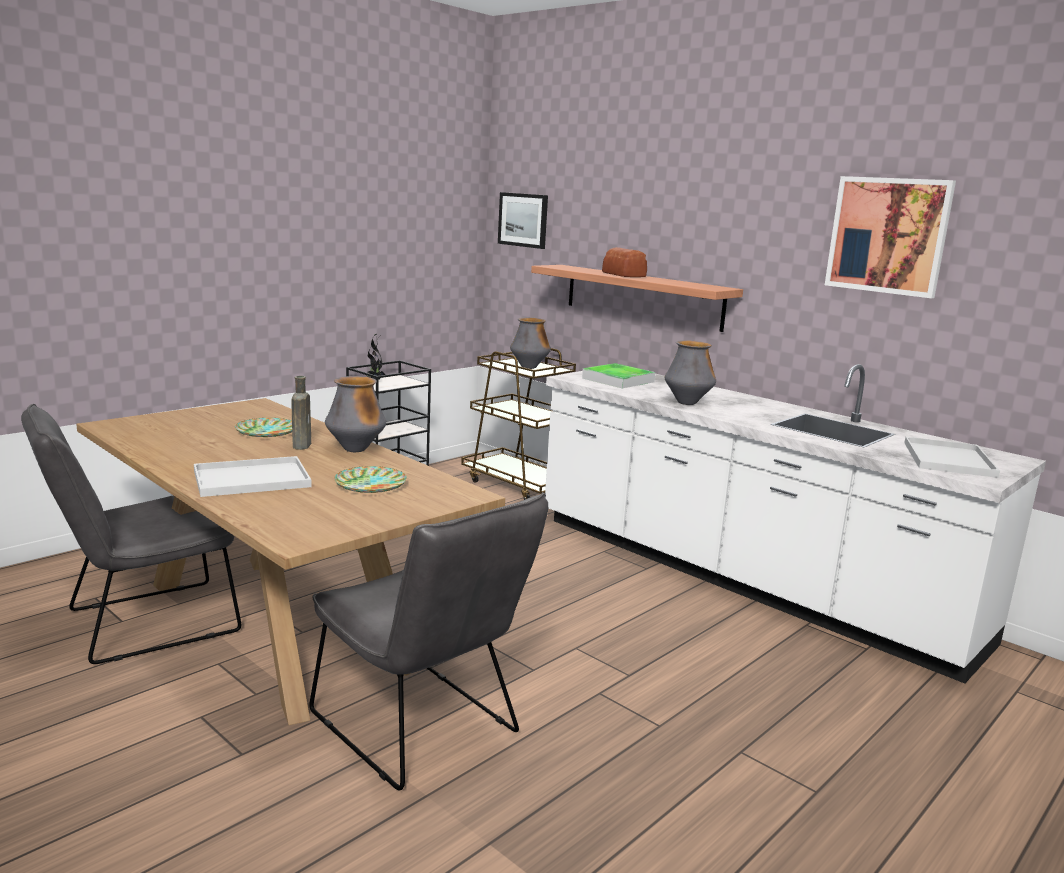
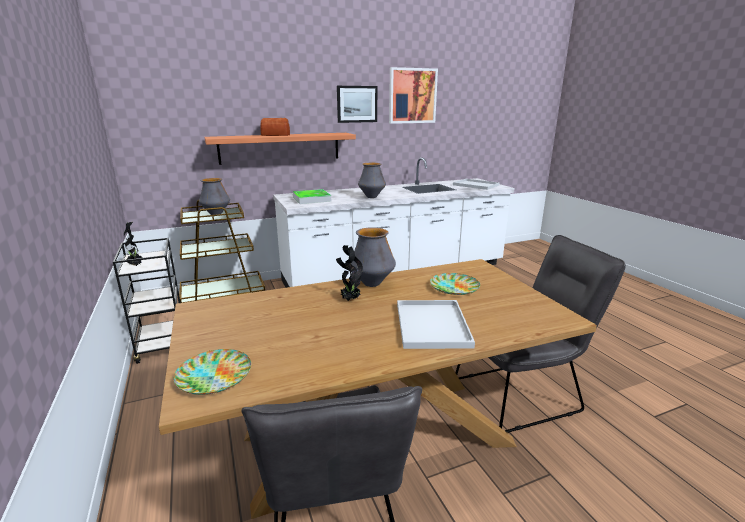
camera: 65 degrees left, 5 degrees up
(266, 431) = (299, 310): plate -> plate (213, 376)
(302, 445) = (349, 300): brown bottle -> potted plant
(523, 220) = (154, 106): picture -> picture (357, 104)

